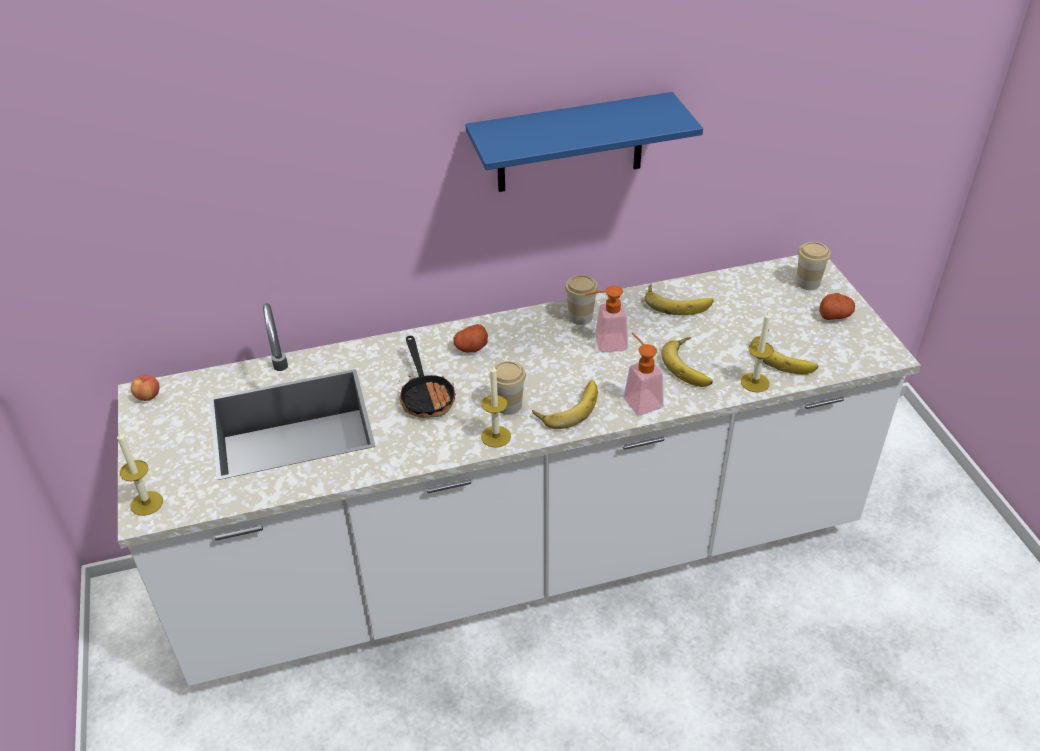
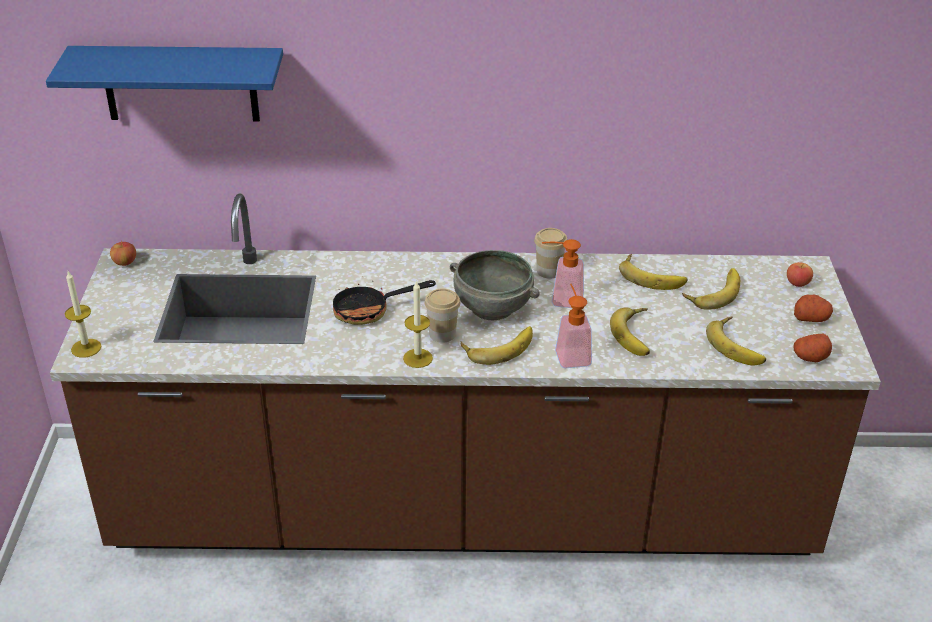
camera: 15 degrees right, 5 degrees down
(426, 395) = (369, 310): frying pan -> frying pan turned 75 degrees clockwise
(471, 348) = (430, 278): potato -> potato (810, 357)
(523, 555) = (463, 511): white counter -> brown counter
(543, 366) = (492, 307): none -> grey bowl
(570, 143) = (556, 93): blue shelf -> blue shelf (180, 83)
(738, 307) = (713, 291): none -> banana
(755, 382) = (695, 362): candle -> none
(807, 283) = (797, 283): cup -> apple

